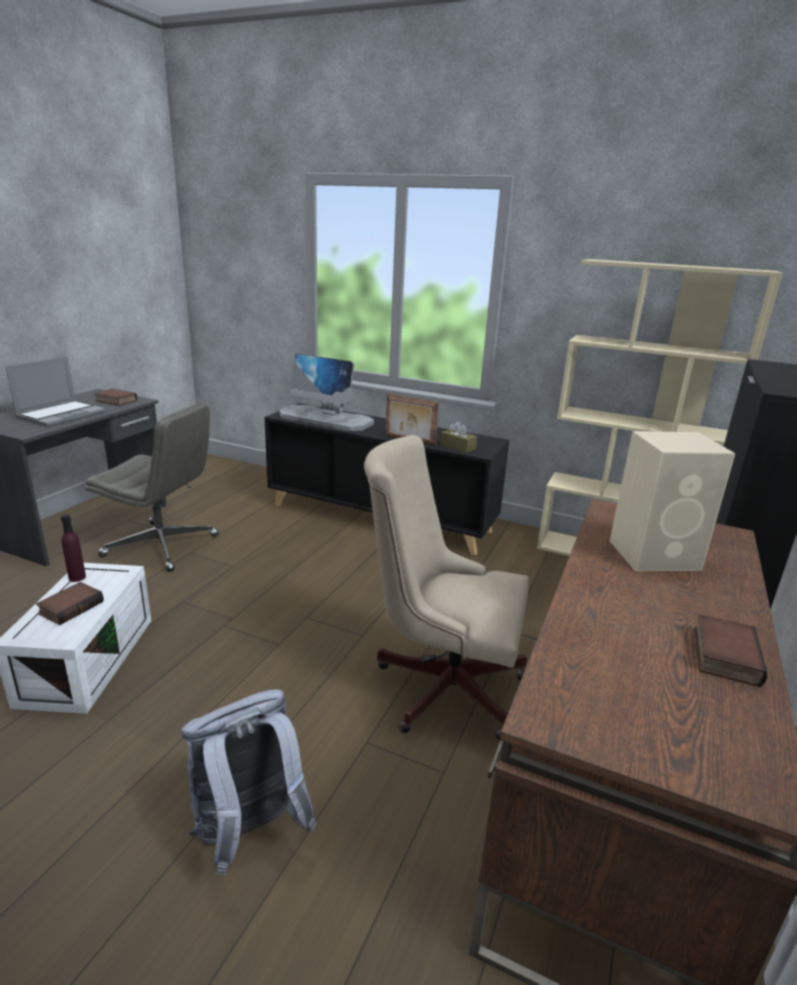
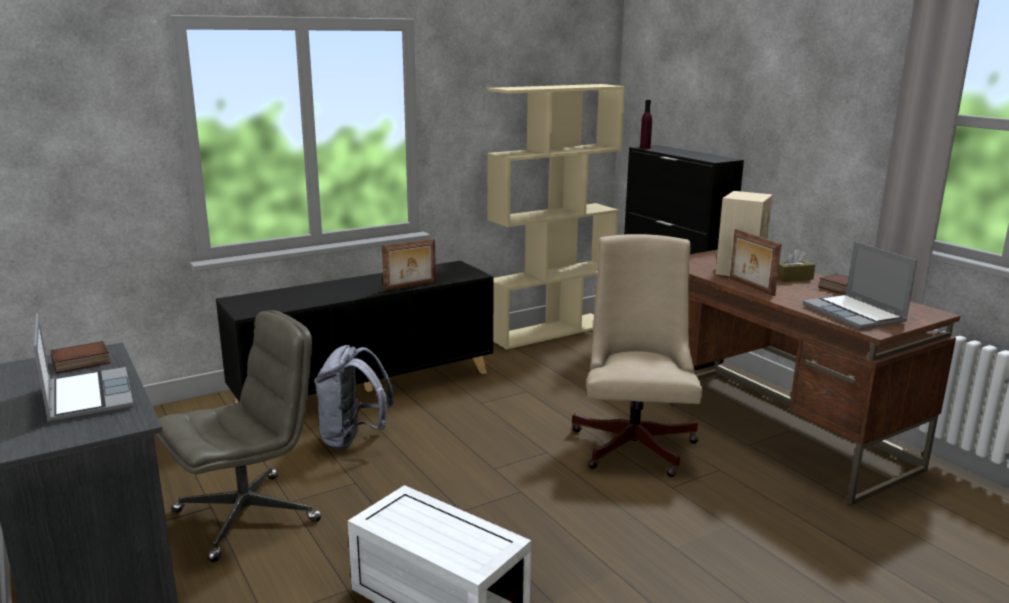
camera: 55 degrees left, 5 degrees down
(71, 606) = (447, 533): book -> none
(77, 577) = (386, 524): purple bottle -> purple bottle (645, 148)
(249, 833) = (727, 555): grey backpack -> grey backpack (353, 439)
(326, 419) = (296, 299): monitor -> none
(441, 684) = (635, 442): beige office chair -> beige office chair turned 135 degrees clockwise
(458, 447) = (452, 277): brown tissue box -> brown tissue box (792, 278)
(595, 573) = (750, 287): none -> picture frame
(605, 685) = (855, 314): none -> laptop

